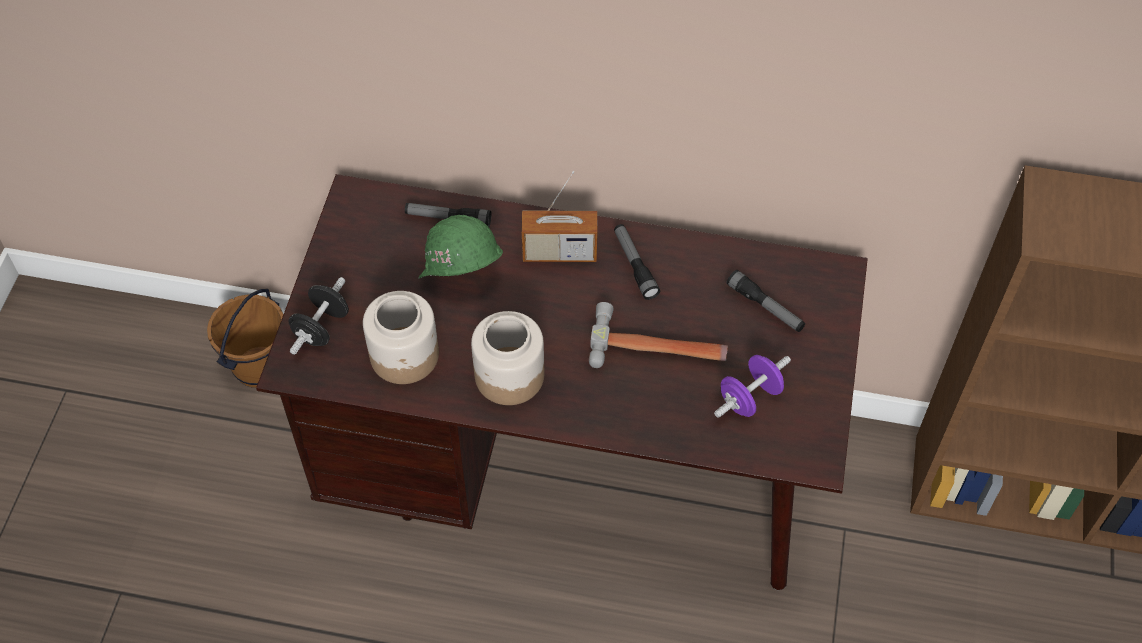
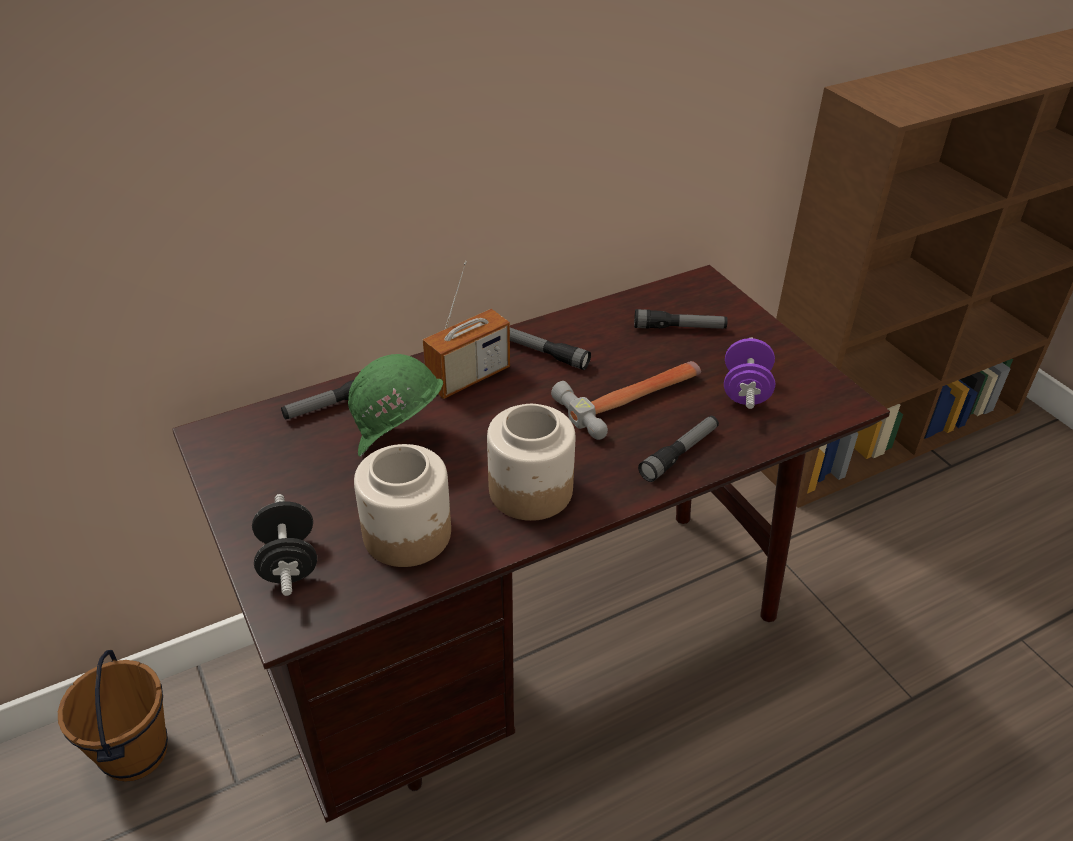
camera: 40 degrees left, 15 degrees down
(639, 416) = (679, 454): none -> flashlight

